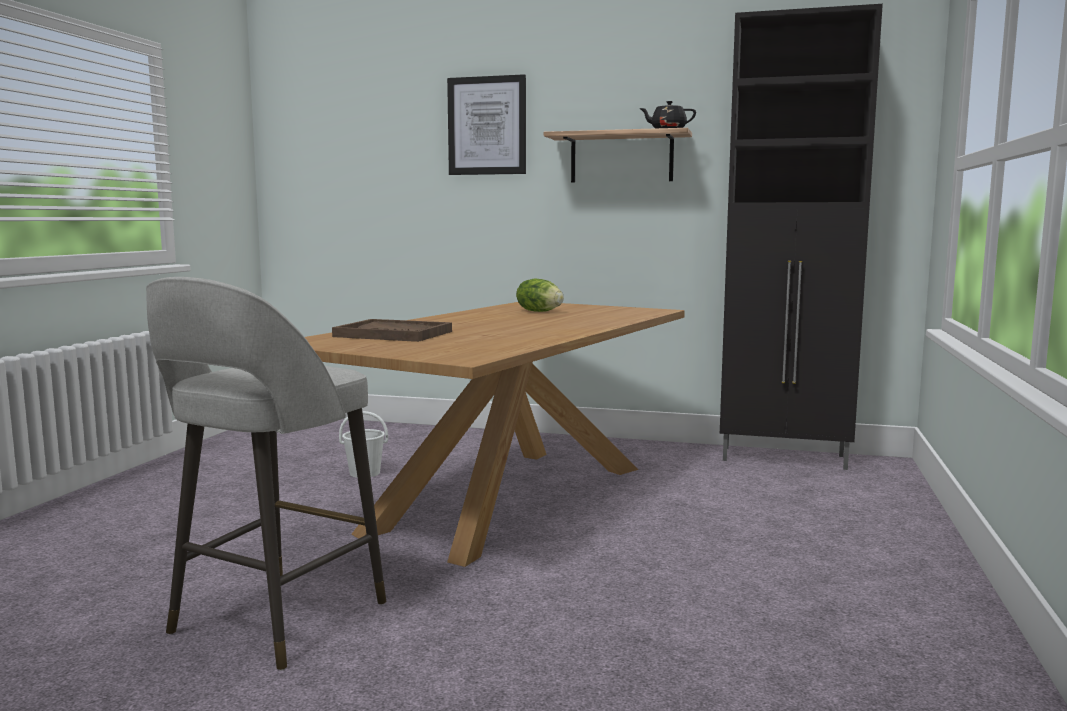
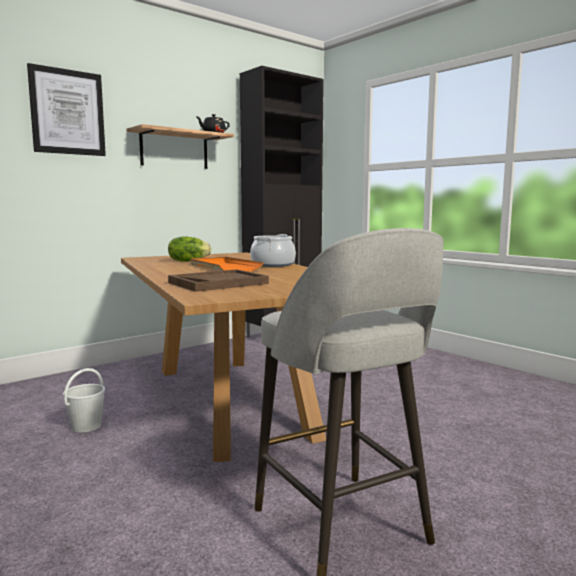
camera: 55 degrees left, 0 degrees up
(513, 322) = (224, 267): none -> orange tray
(578, 326) = (272, 264): none -> cooking pot

